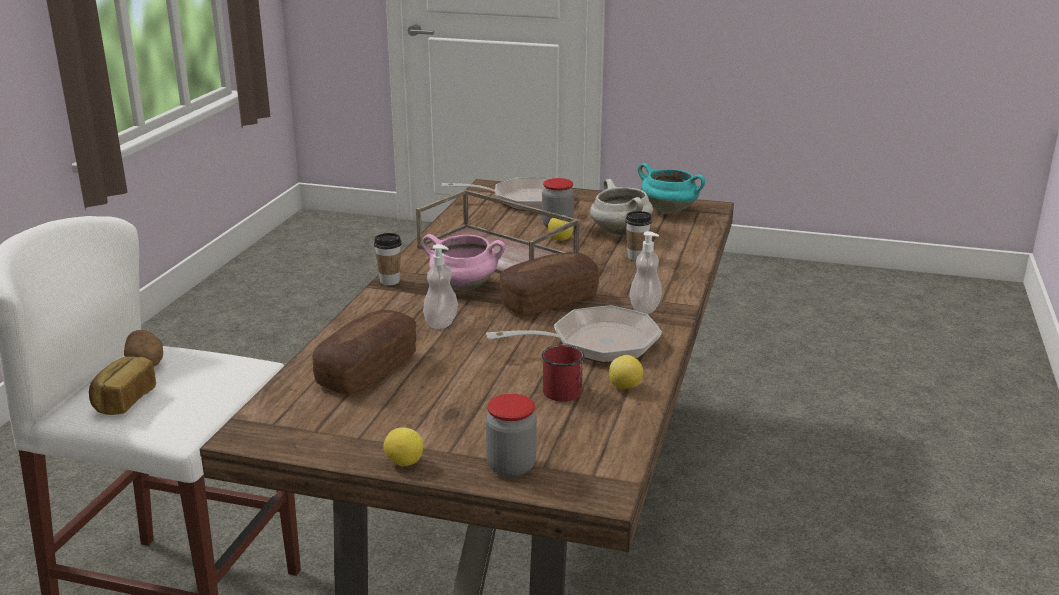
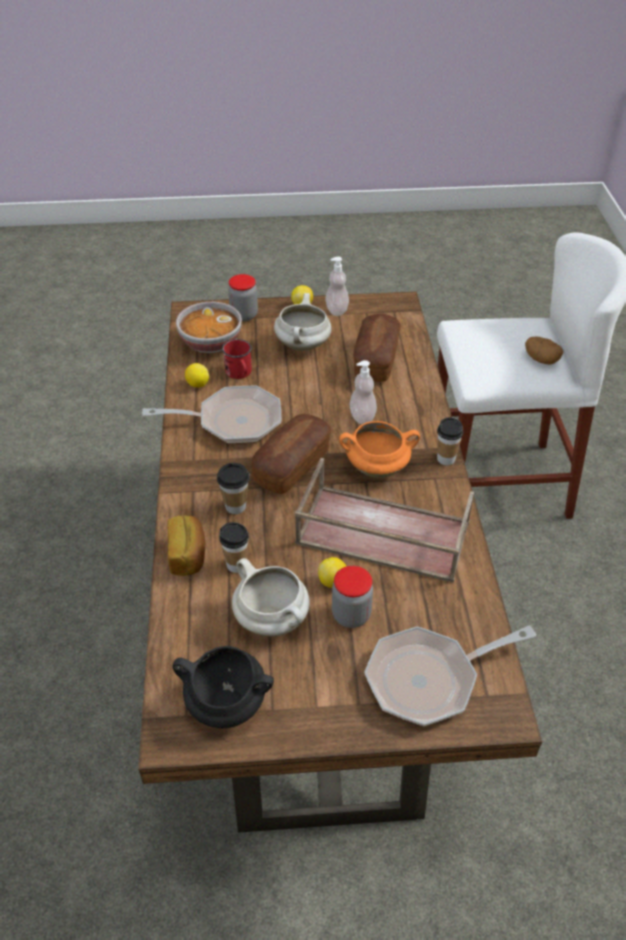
camera: 160 degrees right, 20 degrees up
(123, 400) = (515, 332): bread -> bread (188, 555)
(450, 405) = (303, 345): none -> white cooking pot
(463, 287) = (377, 467): pink cooking pot -> orange cooking pot
(587, 434) = (210, 343): none -> bowl
(595, 344) = (232, 421): frying pan -> frying pan turned 150 degrees counterclockwise
(622, 285) = (235, 506): none -> cup
(645, 308) = (206, 476): soap dispenser -> soap dispenser (336, 310)
(670, 211) = (225, 704): turquoise cooking pot -> black cooking pot

